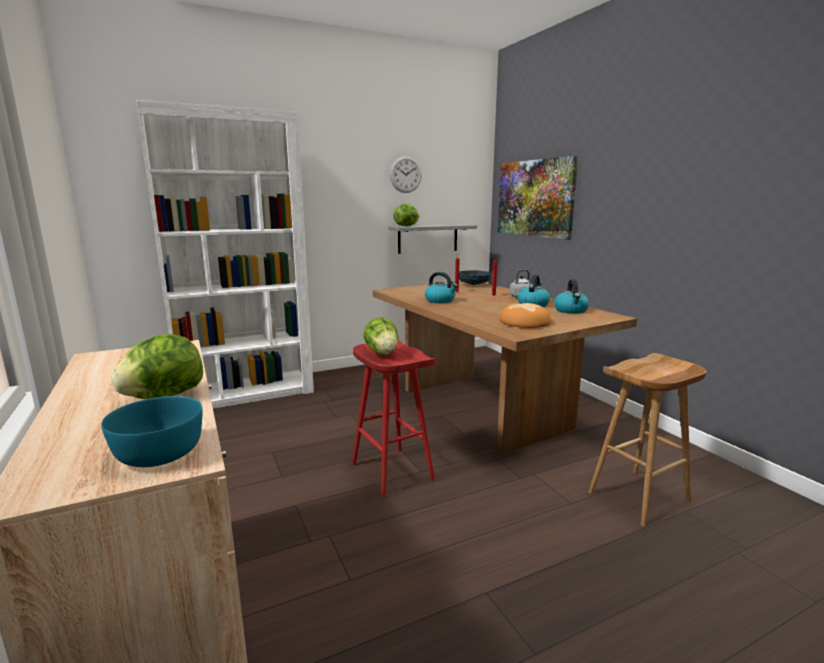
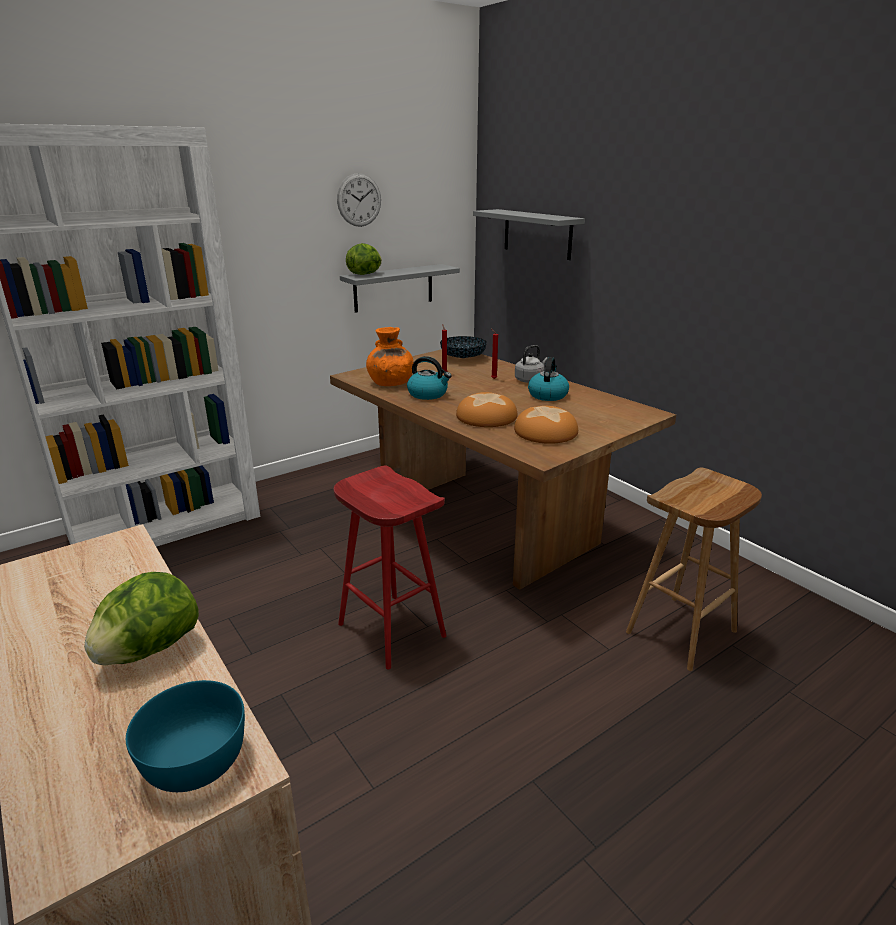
camera: 10 degrees left, 10 degrees up
(382, 353) = (374, 494): lettuce -> none
(414, 294) = (390, 383): none -> orange vase
(481, 313) = (487, 417): none -> bread
(535, 198) = (537, 234): picture -> grey shelf
(571, 310) = (596, 405): kettle -> none

